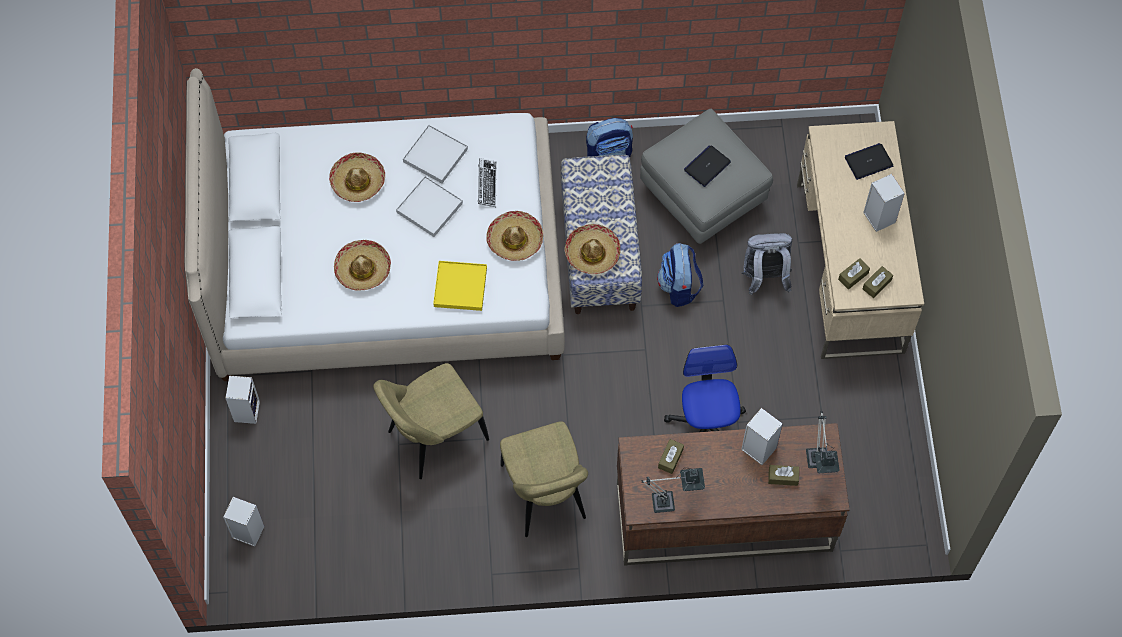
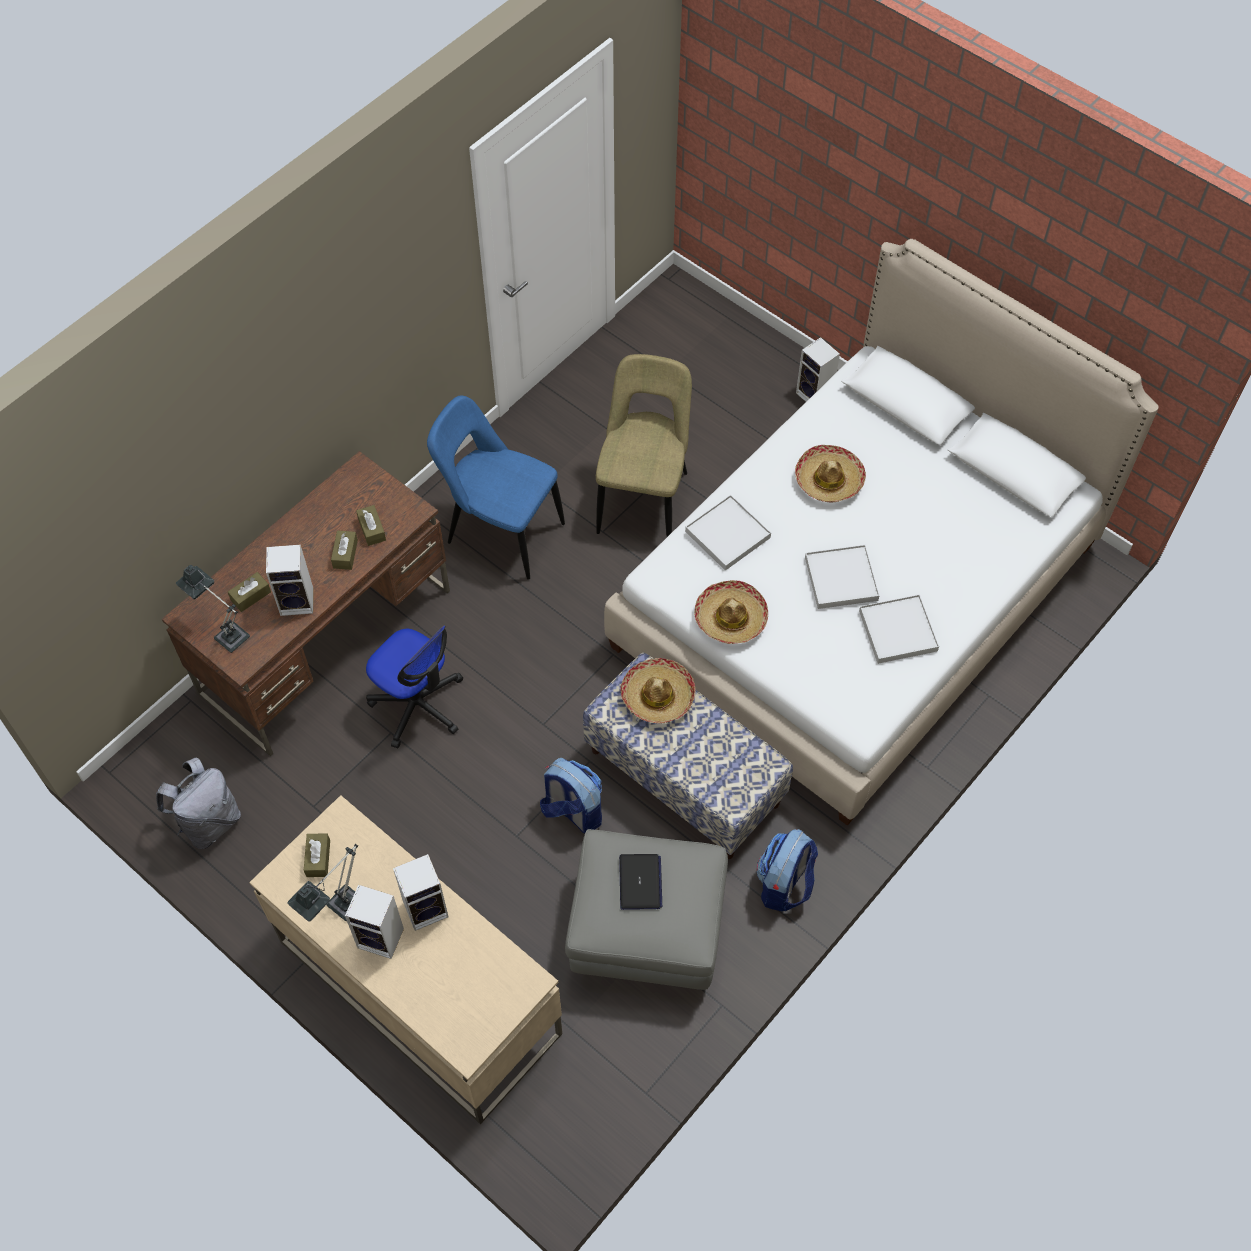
camera: 135 degrees right, 5 degrees down
(246, 532) = (704, 322): speaker -> speaker (427, 908)
(358, 181) = (932, 547): hat -> none
(460, 287) = (727, 535): yellow tray -> white tray
(487, 184) = (818, 646): keyboard -> none
(545, 496) = (500, 531): beige chair -> blue chair
(669, 502) = (338, 496): table lamp -> table lamp (340, 910)
(764, 278) = (497, 896): grey backpack -> grey backpack (209, 822)
(853, 276) = (351, 846): brown tissue box -> brown tissue box (345, 554)
(868, 162) = (450, 996): laptop -> none

